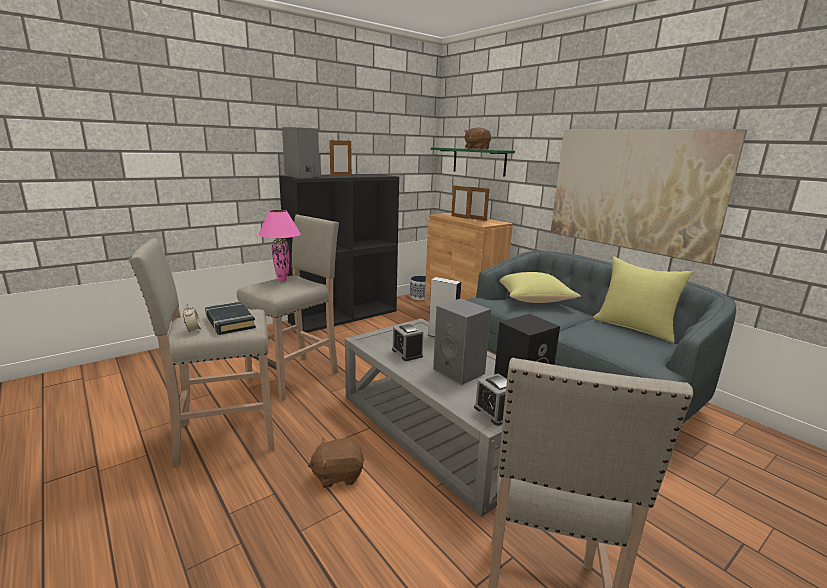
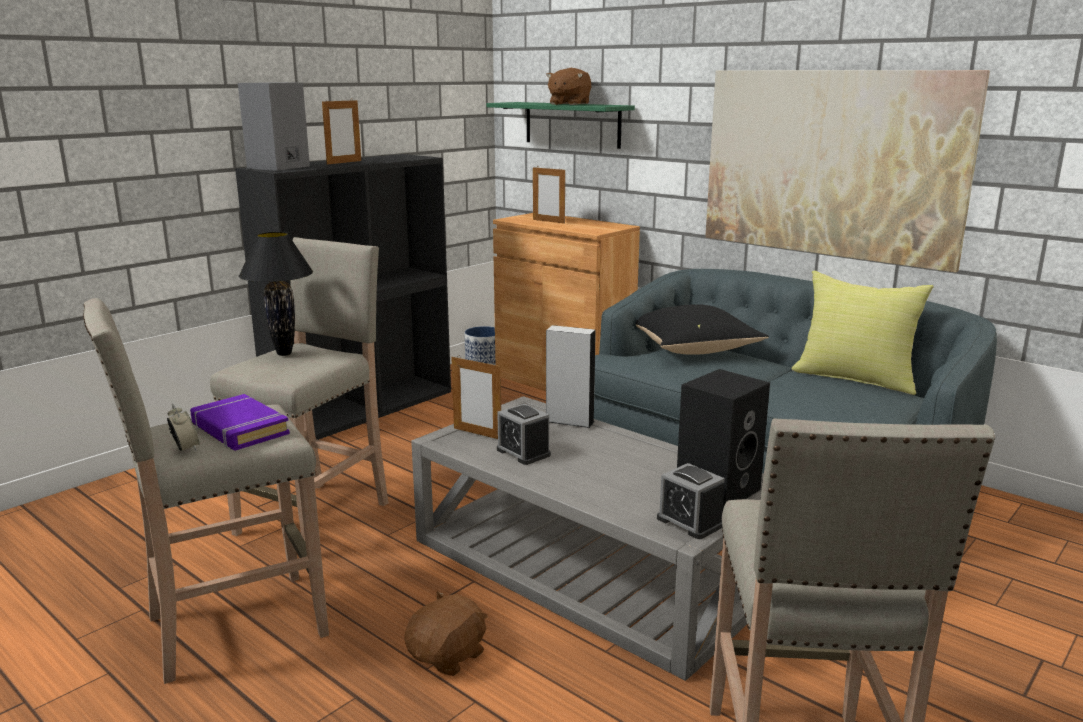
camera: 10 degrees left, 0 degrees up
(229, 322) = (239, 429): black book -> purple book
(282, 280) = (283, 353): pink table lamp -> black table lamp
(338, 475) = (448, 656): brown plush toy -> brown plush toy turned 150 degrees clockwise
(460, 372) = (617, 471): grey speaker -> none
(476, 219) = (578, 222): picture frame -> picture frame (477, 433)
(533, 299) = (693, 349): yellow pillow -> black pillow

